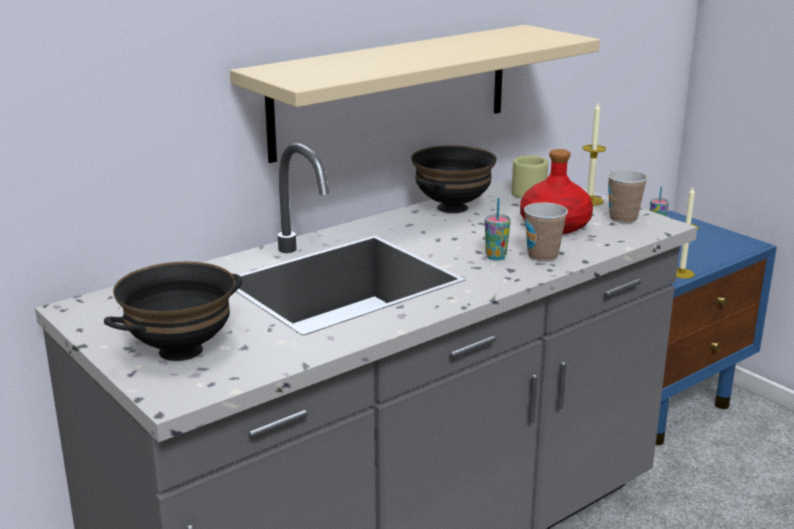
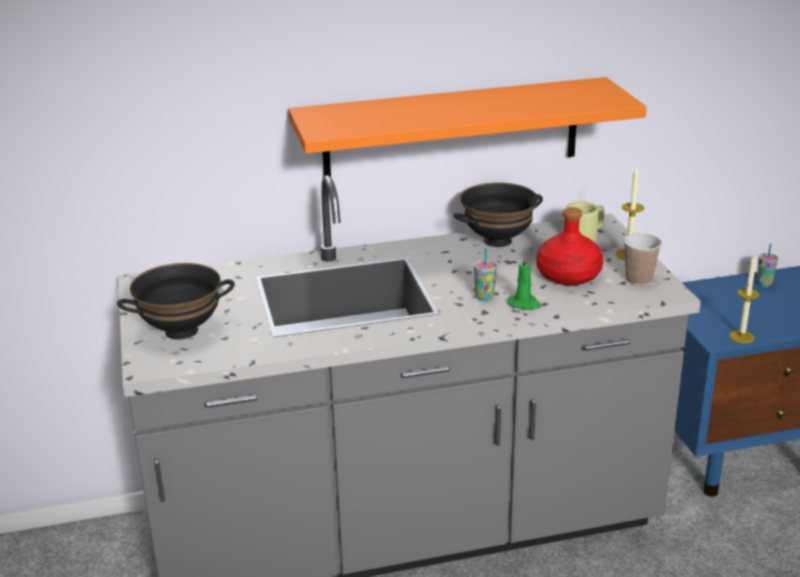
camera: 25 degrees right, 5 degrees up
(393, 90) = (452, 131): beige shelf -> orange shelf
(542, 256) = (525, 304): cup -> green candle

